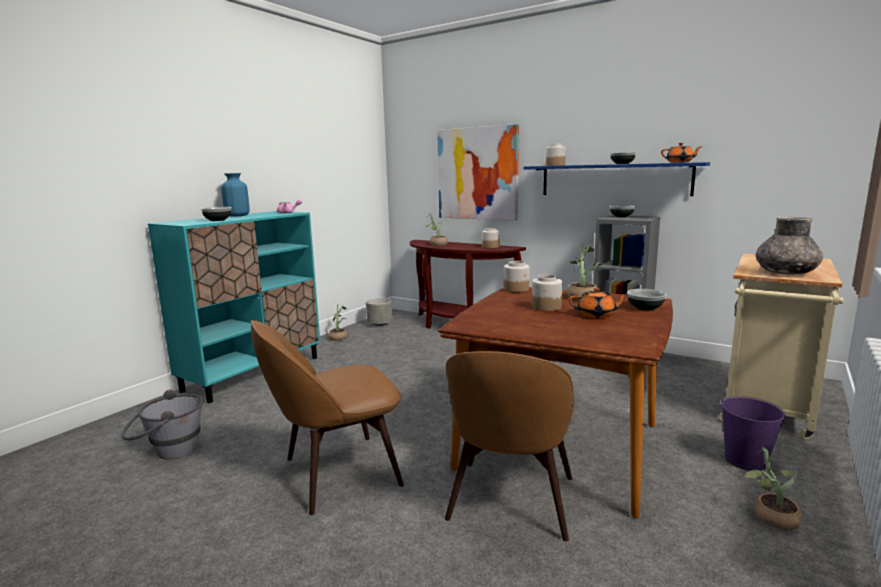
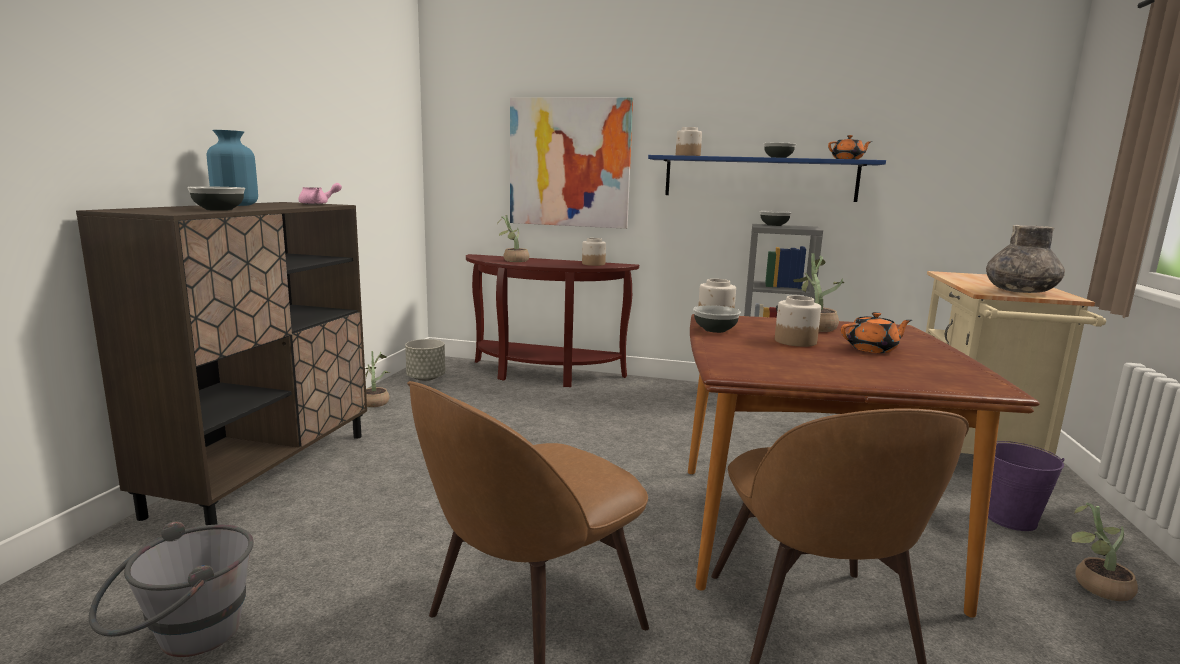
camera: 20 degrees left, 0 degrees up
(254, 373) = (266, 471): turquoise cabinet -> brown cabinet
(645, 308) = (909, 338): bowl -> bowl (715, 330)

